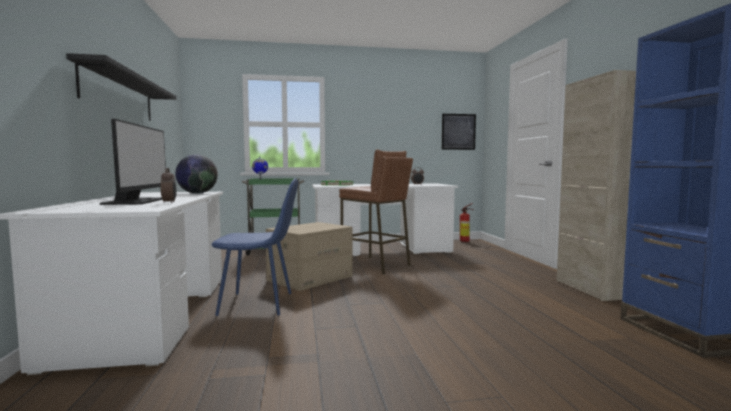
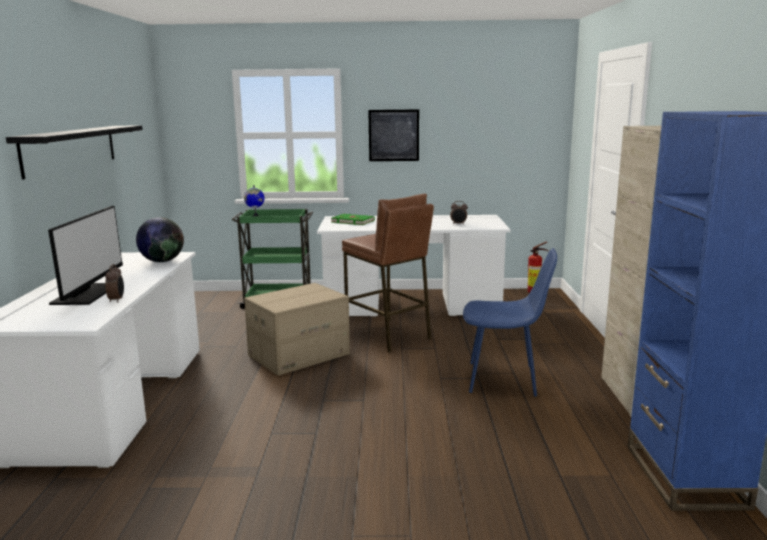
camera: 10 degrees right, 10 degrees up
(259, 304) = (227, 393): blue chair -> blue chair (504, 379)
(458, 131) = (532, 139): picture -> picture (393, 135)

